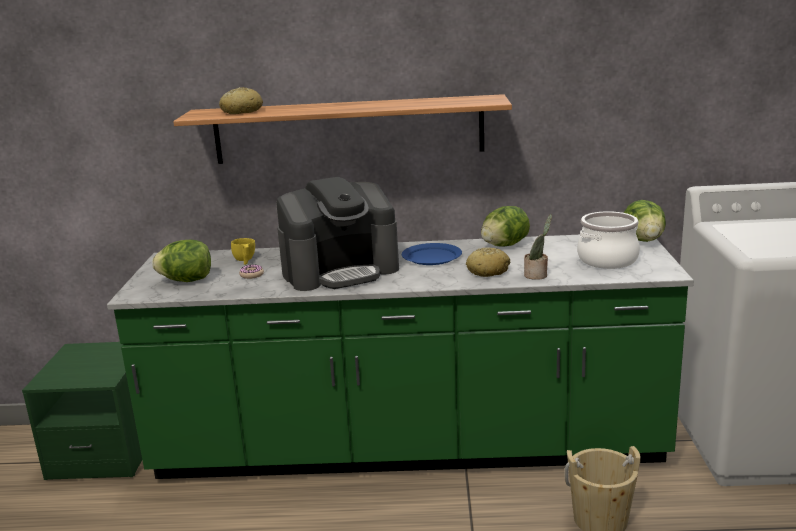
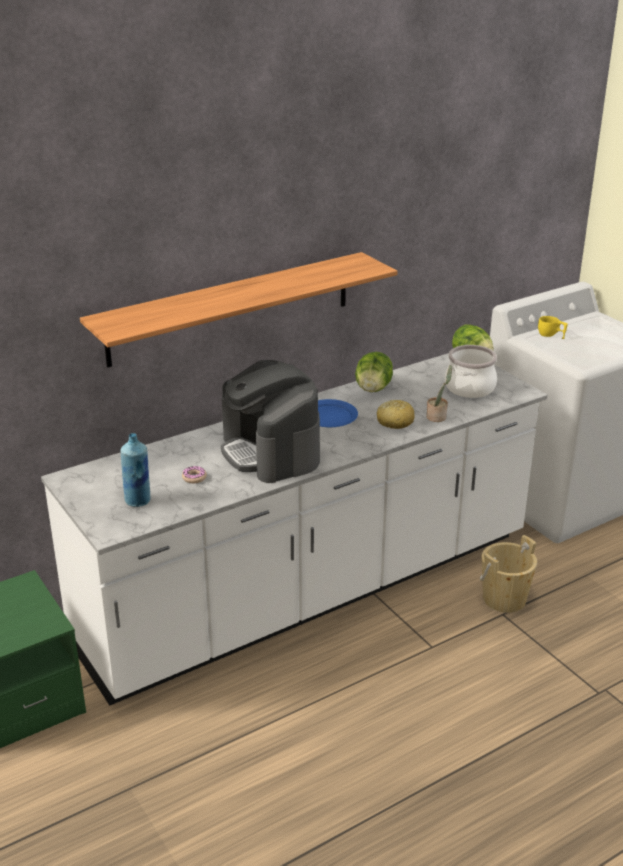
camera: 35 degrees left, 10 degrees up
(186, 280) = (138, 501): lettuce -> blue bottle
(241, 111) = (152, 315): bread -> none
(244, 261) = (160, 462): yellow cup -> yellow cup (551, 336)
(340, 271) = (271, 452): coffee machine -> coffee machine turned 120 degrees clockwise
(408, 449) = (311, 593): green counter -> white counter

